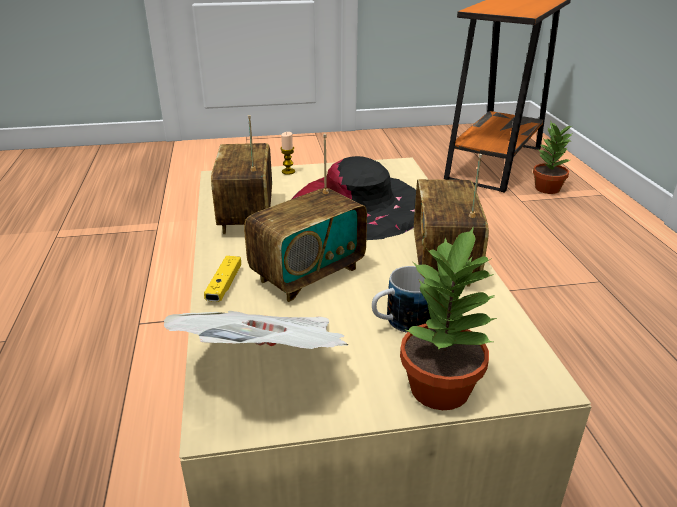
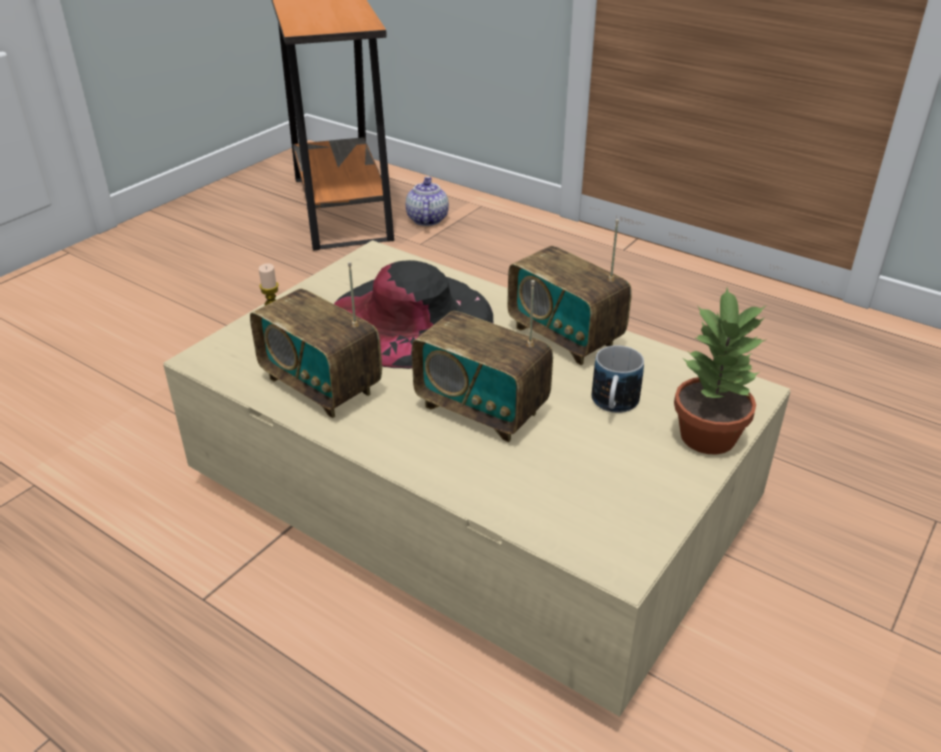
camera: 45 degrees left, 5 degrees up
(224, 285) = (429, 464): yellow game controller -> none
(269, 364) = (580, 499): newspaper -> none
(308, 274) = (481, 409): radio -> radio turned 120 degrees clockwise
(546, 188) = (426, 219): potted plant -> teapot

